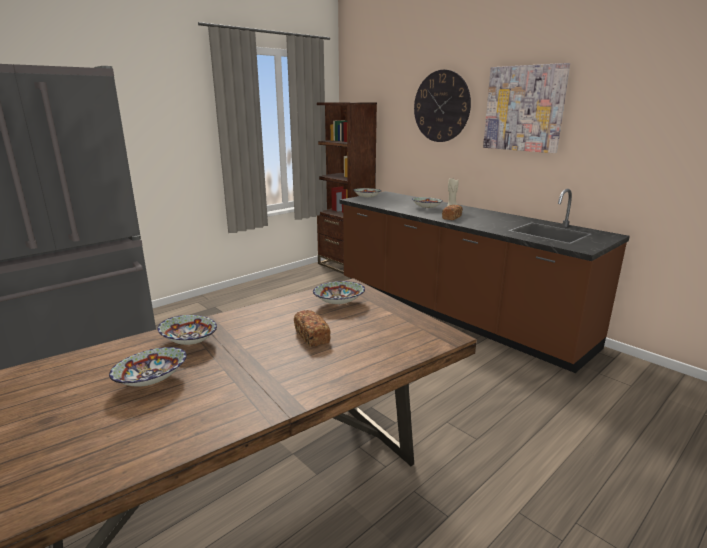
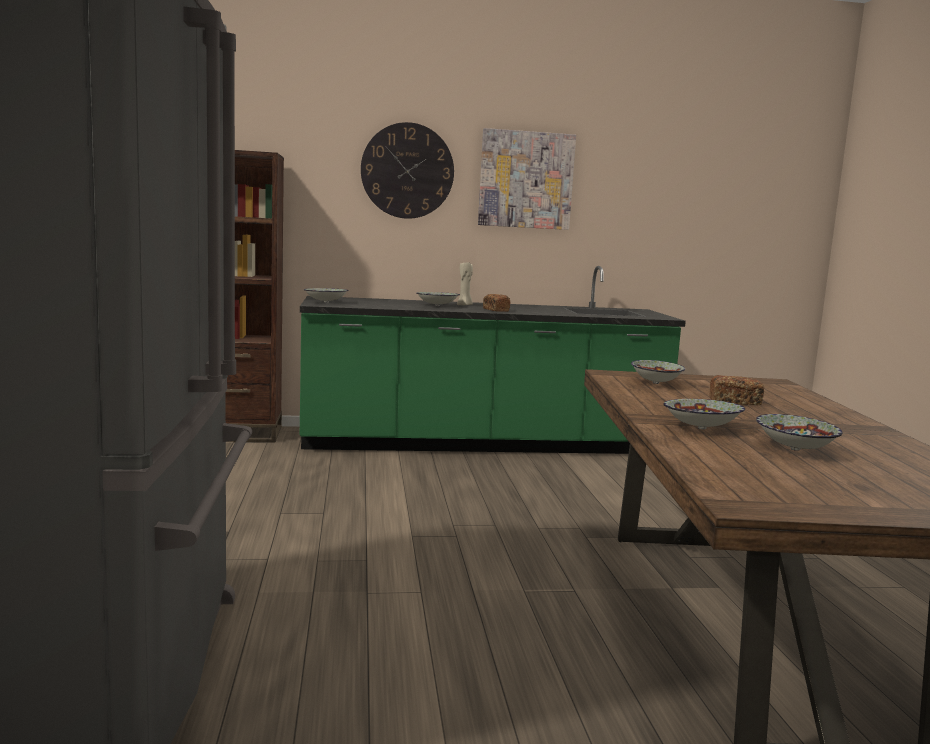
camera: 55 degrees left, 10 degrees down
(453, 313) = (482, 443): brown counter -> green counter

